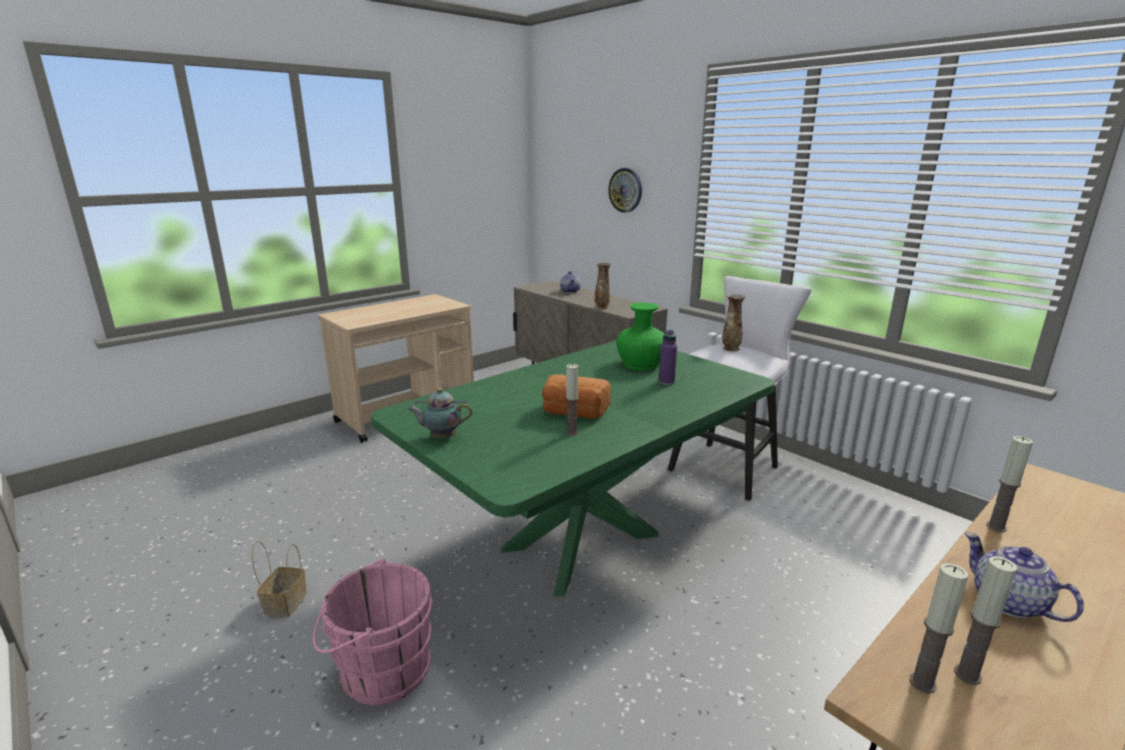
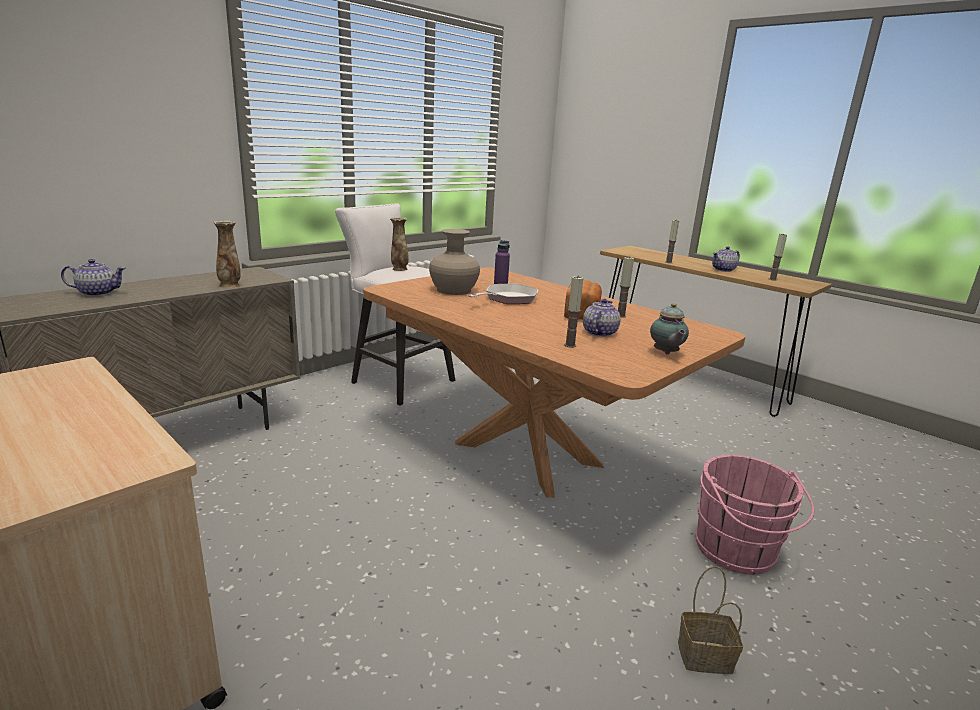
camera: 95 degrees left, 0 degrees up
(506, 414) = (599, 333): none -> teapot
(582, 542) = (527, 453): green dining table -> brown dining table
(618, 384) = (508, 299): none -> frying pan
(625, 190) = (101, 117): wall clock -> none
(641, 364) = (453, 290): green vase -> beige vase
(922, 683) = (784, 283): candle -> candle (570, 345)

